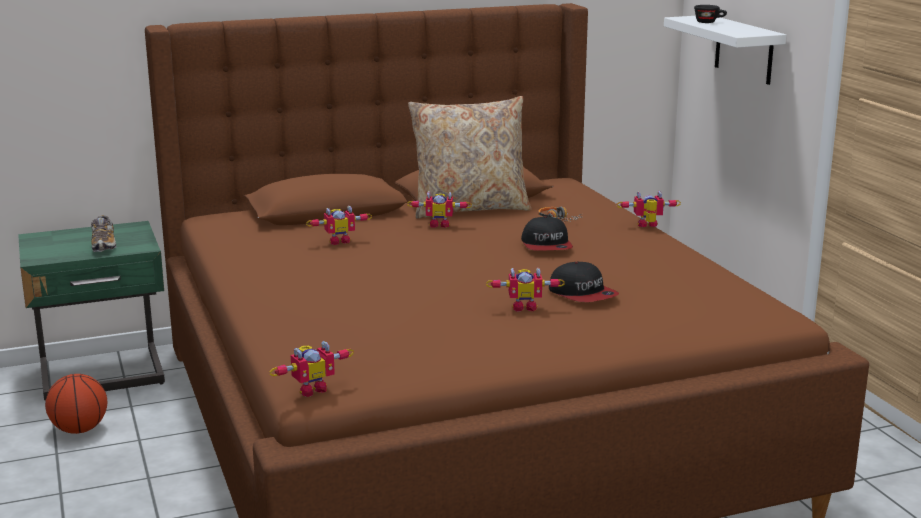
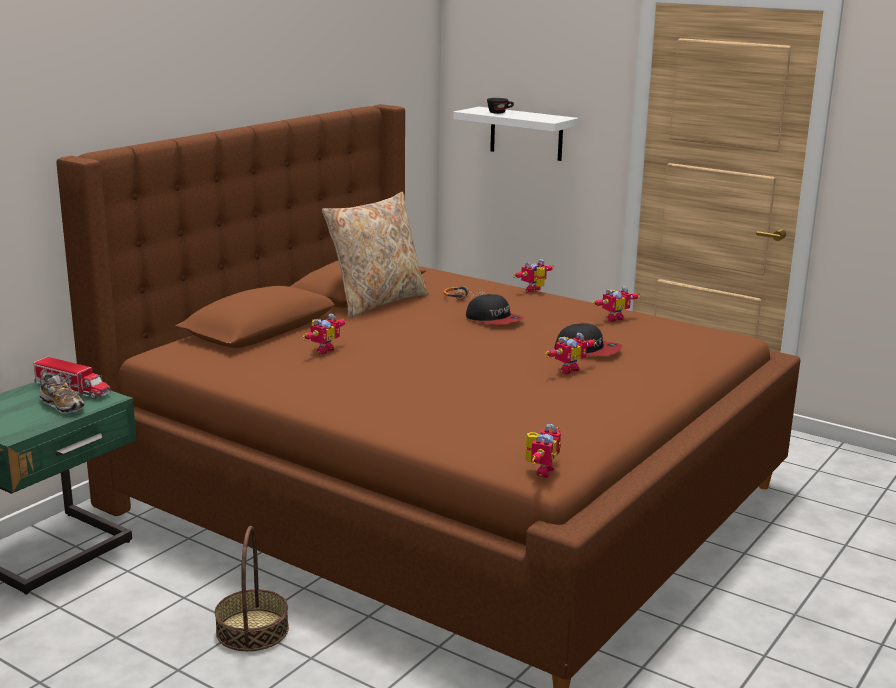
camera: 35 degrees left, 0 degrees up
(79, 430) = (107, 608): basketball -> none
(133, 235) = (73, 389): none -> toy truck
(149, 482) = (252, 630): none -> basket
(439, 224) = (379, 319): toy robot -> toy robot (613, 318)

